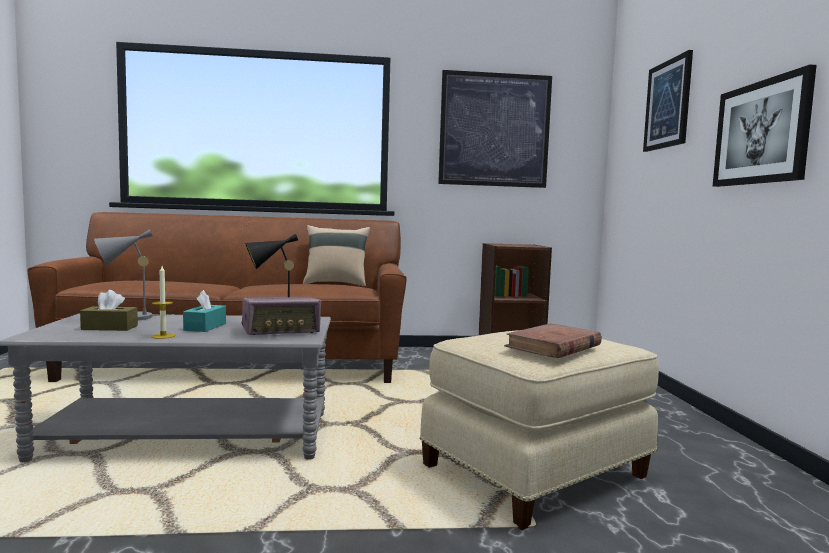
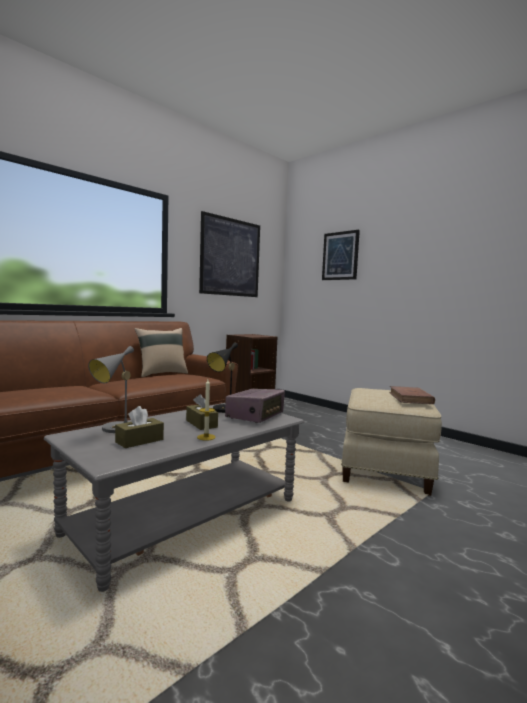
camera: 40 degrees left, 0 degrees up
(205, 327) = (201, 424): turquoise tissue box -> brown tissue box
(761, 133) = (412, 281): picture -> none

